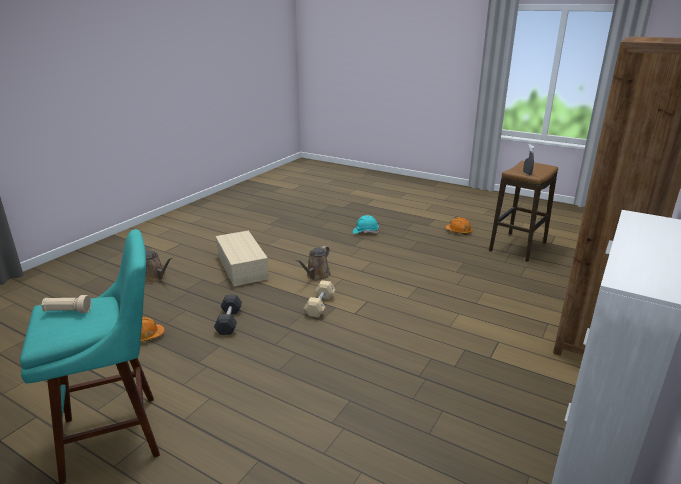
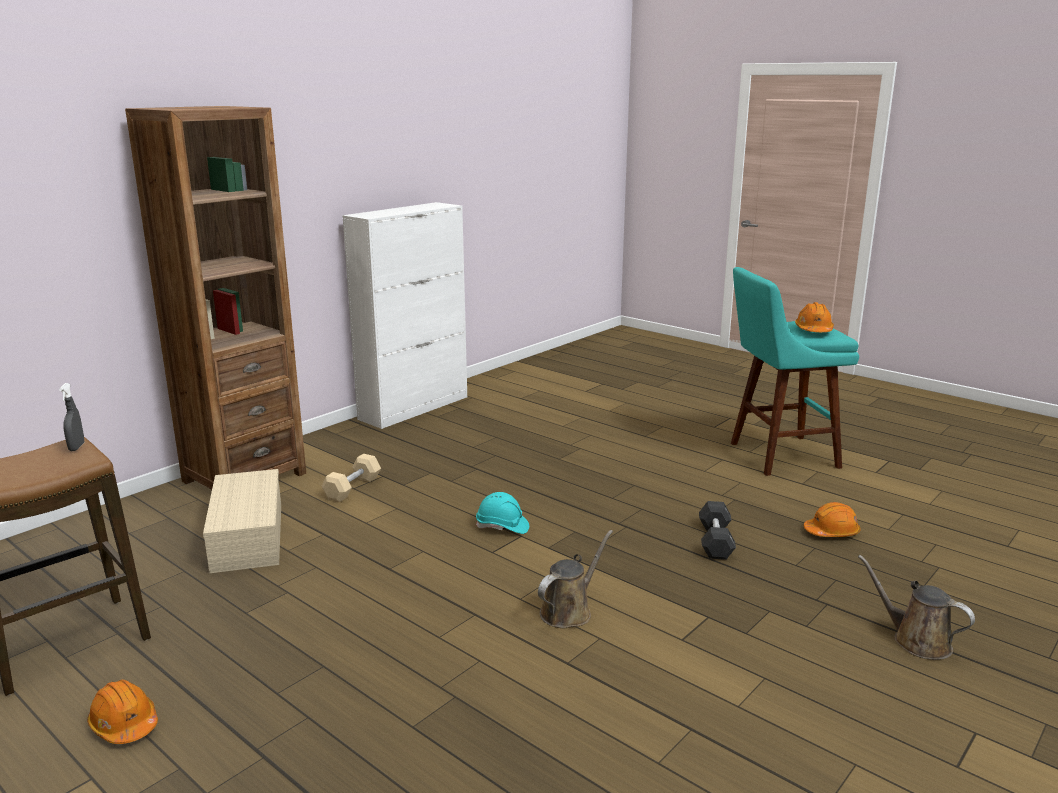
camera: 170 degrees left, 5 degrees down
(67, 311) = (813, 330): beige flashlight -> orange hard hat
(243, 267) = (731, 650): beige storage box -> beige storage box (246, 536)
(320, 305) = (572, 552): beige dumbbell -> beige dumbbell (352, 488)
(365, 232) = (392, 757): turquoise hard hat -> turquoise hard hat (502, 527)

